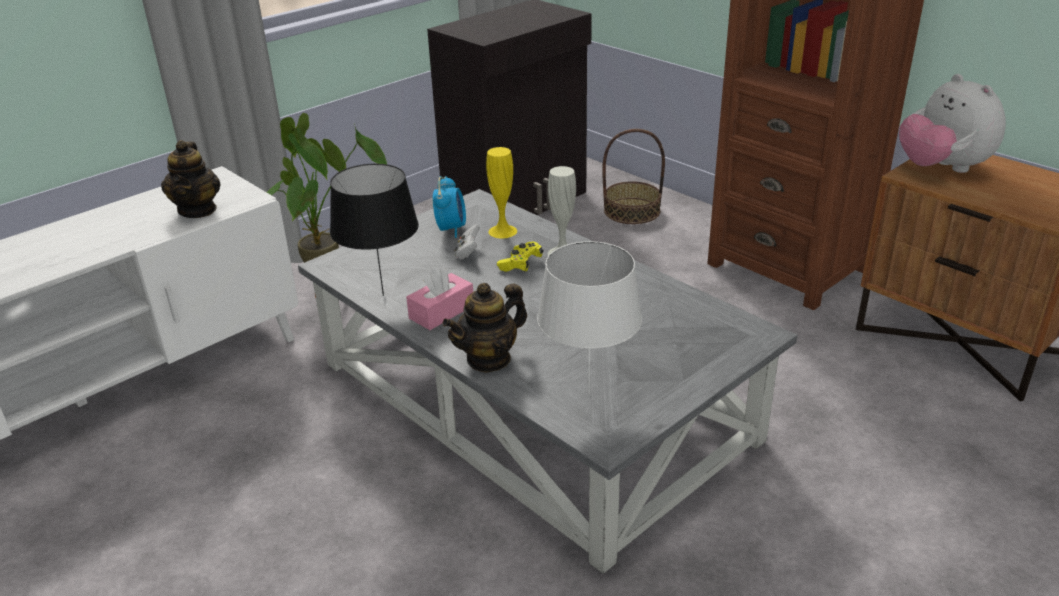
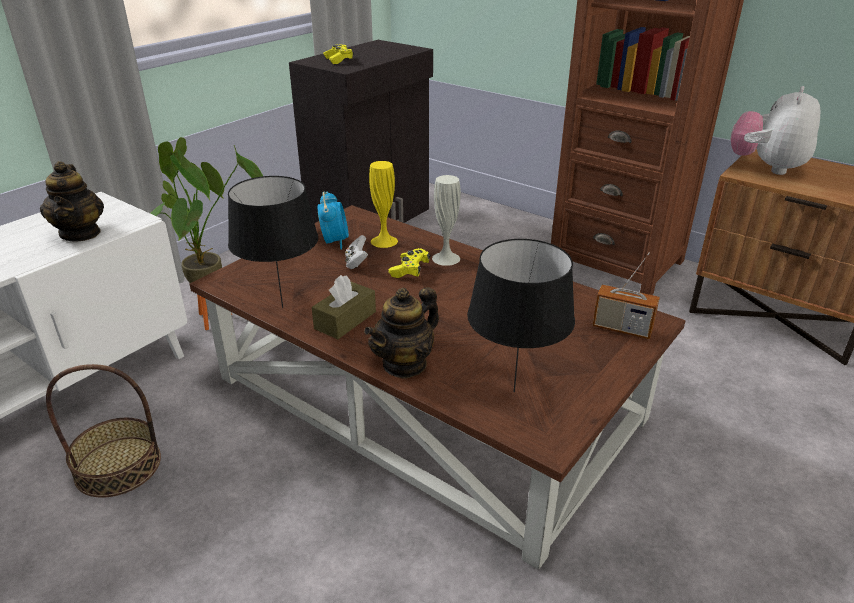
camera: 10 degrees left, 0 degrees up
(441, 312) = (345, 320): pink tissue box -> brown tissue box
(481, 27) = (338, 60): none -> yellow game controller
(536, 401) = (430, 398): grey coffee table -> brown coffee table
(590, 393) = (515, 391): white table lamp -> black table lamp
(632, 211) = (472, 223): basket -> basket (118, 466)
(724, 339) = (622, 328): none -> radio
(942, 168) = (766, 167): plush toy -> plush toy turned 60 degrees clockwise

